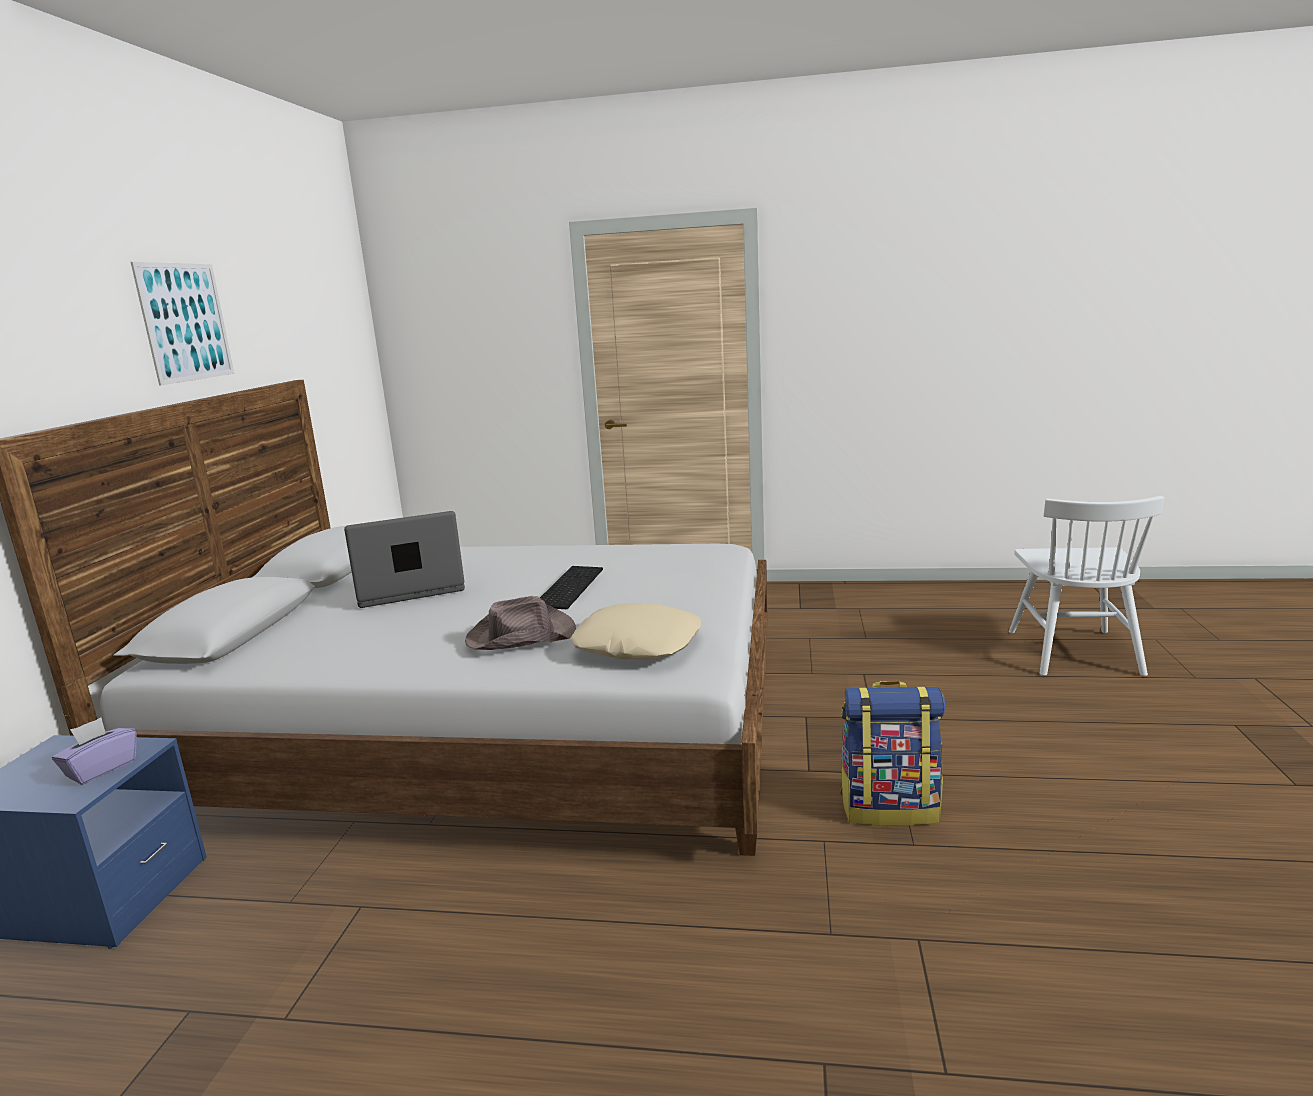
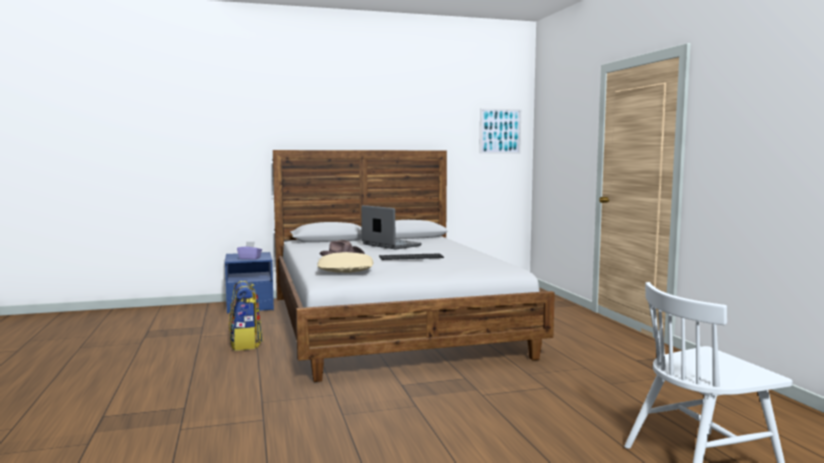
camera: 65 degrees right, 10 degrees down
(185, 322) = (381, 119): picture -> picture (500, 131)
(889, 807) = (376, 406): backpack -> backpack (246, 344)

